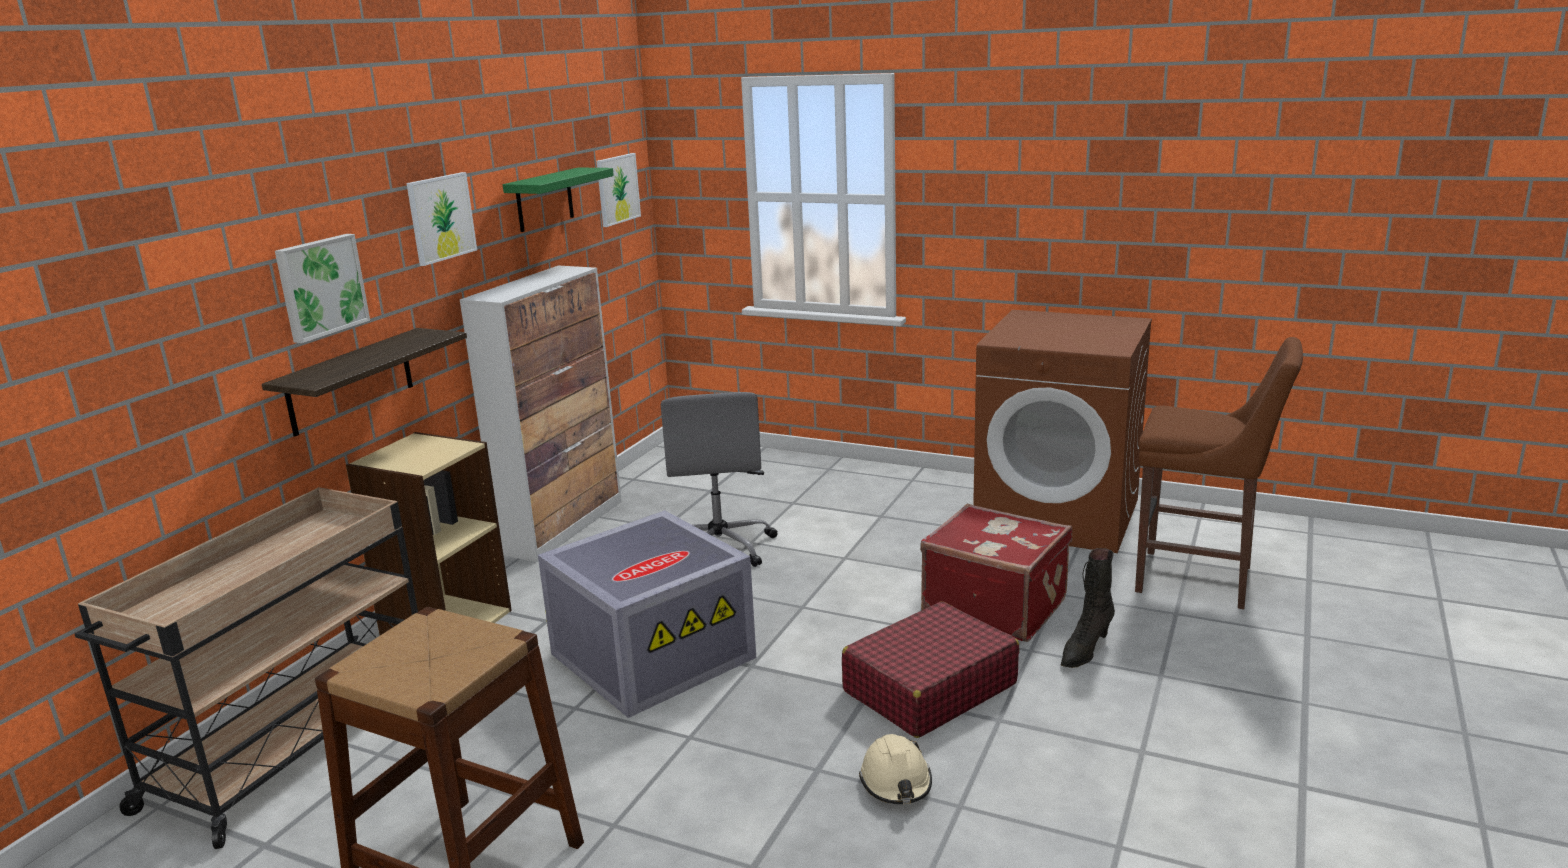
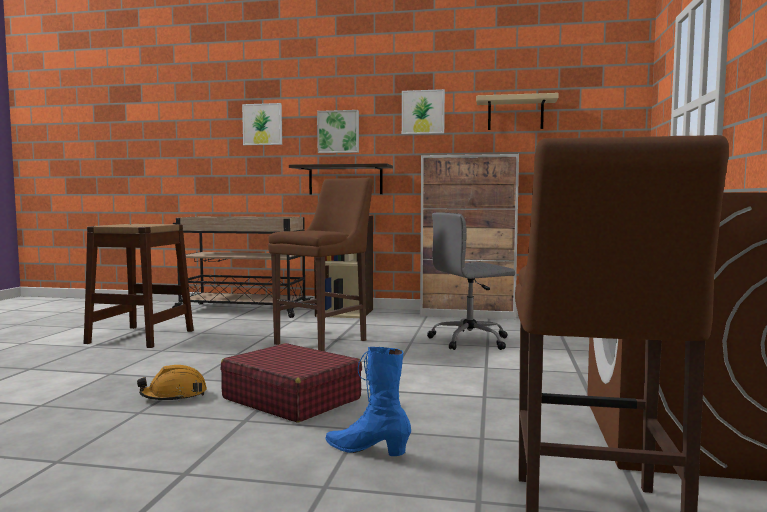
camera: 75 degrees right, 15 degrees down
(544, 200) = (515, 114): green shelf -> beige shelf
(617, 189) = (601, 117): picture -> picture (262, 124)
(653, 654) = (324, 341): grey storage box -> brown stool
(896, 782) = (174, 396): beige hard hat -> orange hard hat
(995, 605) = (437, 414): red suitcase -> none
(1085, 650) = (367, 450): black boot -> blue boot

